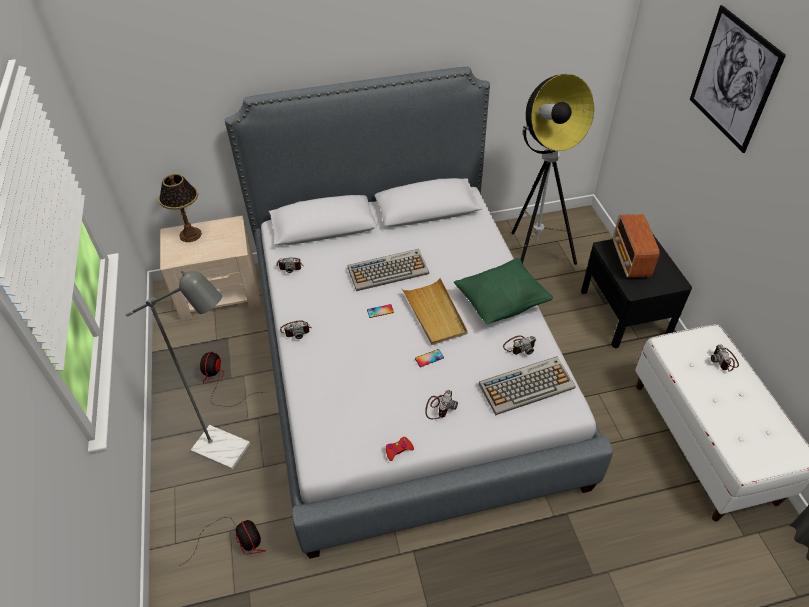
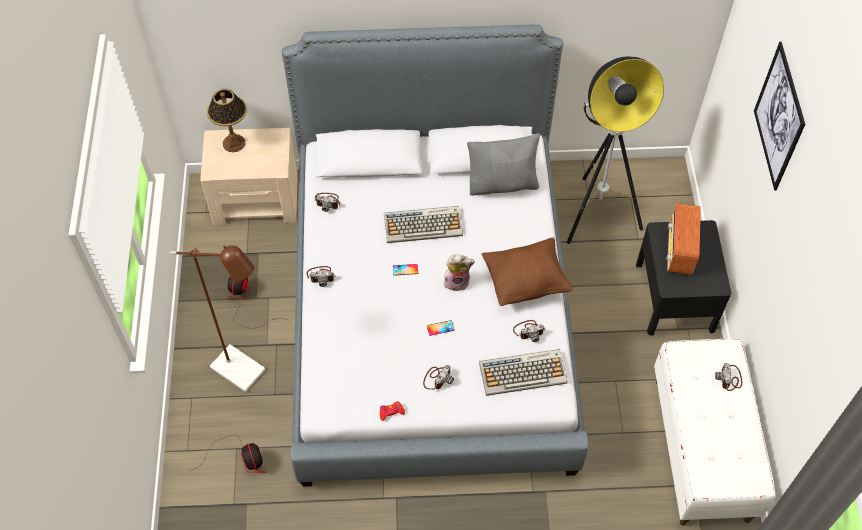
camera: 10 degrees right, 10 degrees up
(229, 451) = (245, 373): grey floor lamp -> brown floor lamp
(434, 313) = (457, 281): beige tray -> plush toy
(454, 227) = (503, 184): none -> grey pillow
(502, 303) = (526, 282): green pillow -> brown pillow

